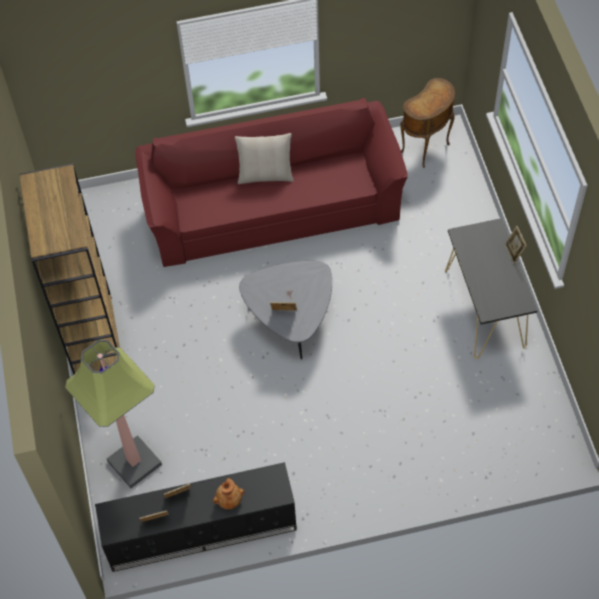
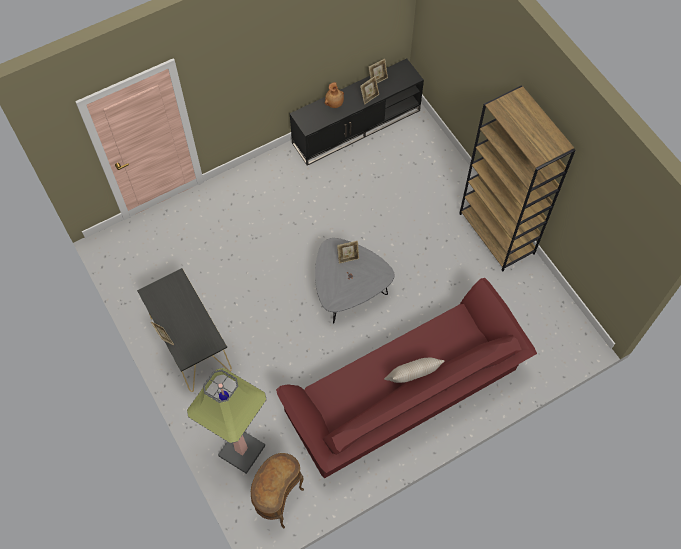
camera: 160 degrees right, 5 degrees up
(133, 463) = (422, 156): floor lamp -> floor lamp (242, 450)

